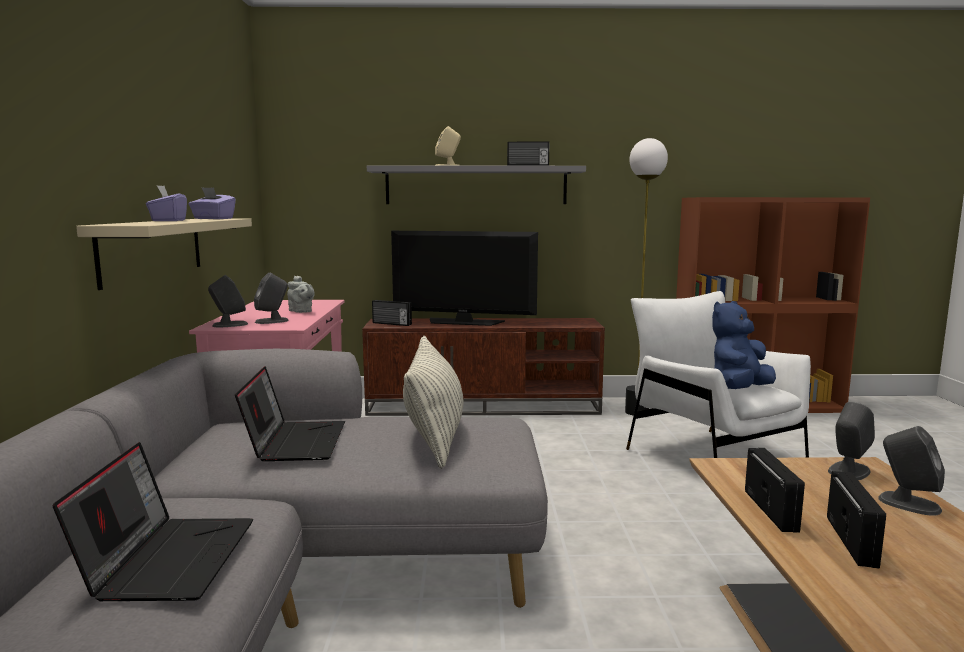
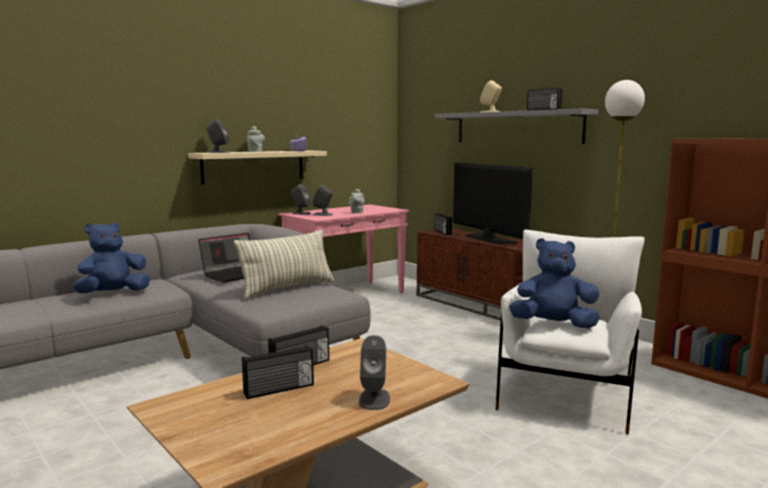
camera: 50 degrees right, 0 degrees up
(168, 221) = (255, 151): purple tissue box -> grey teapot
(169, 558) = (113, 294): laptop -> blue plush toy
(849, 471) = (414, 377): grey speaker -> grey speaker (218, 152)

